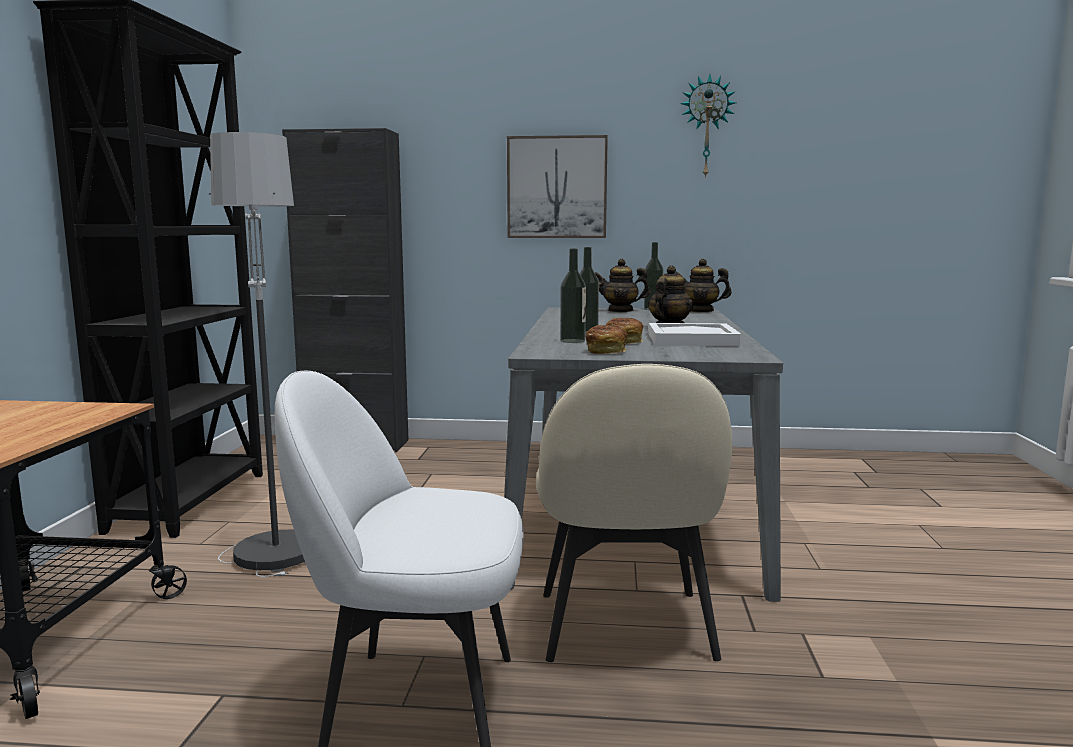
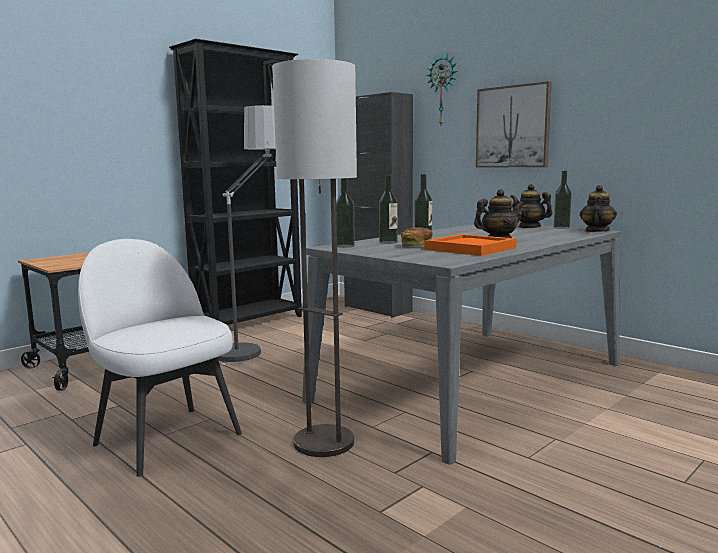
camera: 40 degrees right, 0 degrees up
(548, 350) = (345, 246): none -> bottle
(607, 351) = (375, 249): bread -> none
(625, 628) = (323, 442): beige chair -> floor lamp
(693, 339) = (472, 248): white tray -> orange tray
(701, 311) = (596, 231): teapot -> teapot turned 60 degrees clockwise
(707, 127) = (635, 65): wall clock -> wall clock (443, 90)

